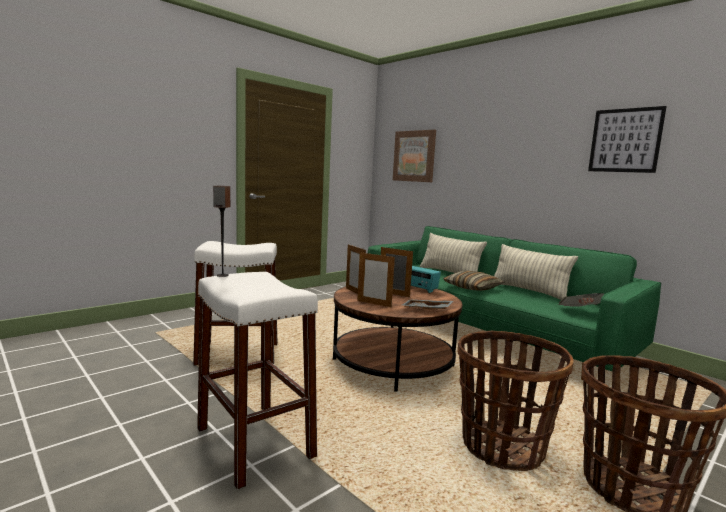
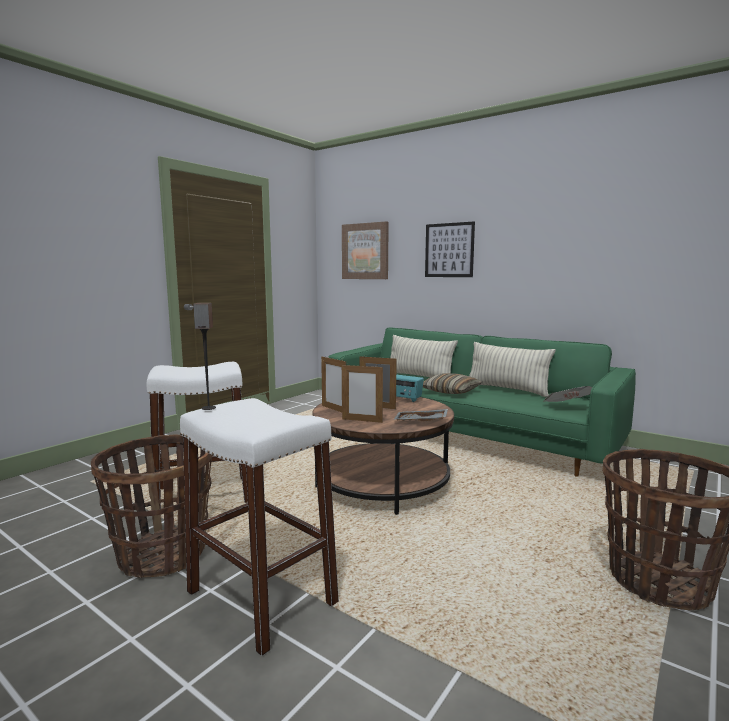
camera: 10 degrees left, 0 degrees up
(501, 446) = (524, 558): basket -> basket (162, 554)
(625, 140) = (590, 228): picture -> picture (449, 250)

